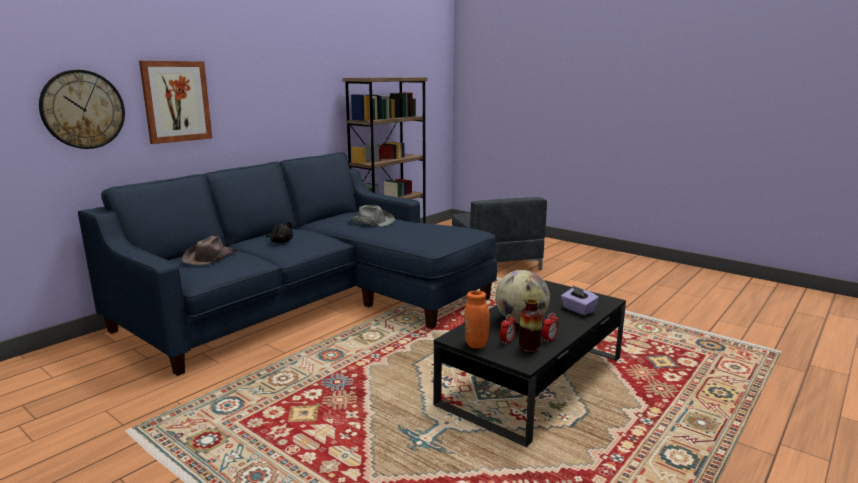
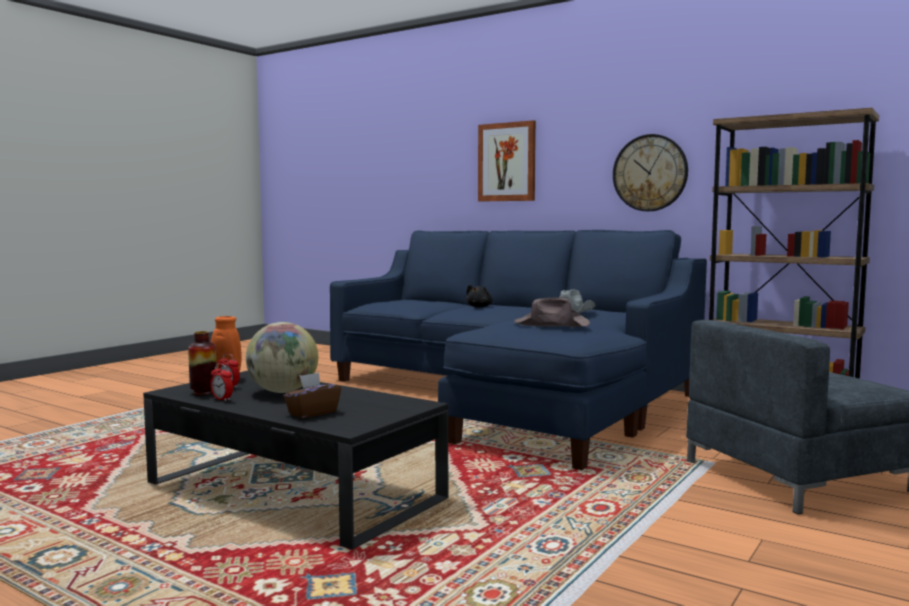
camera: 85 degrees right, 10 degrees down
(83, 109) = (436, 169): wall clock -> wall clock (650, 173)
(210, 257) = (418, 301): brown hat -> brown hat (550, 324)
(578, 310) = (312, 413): purple tissue box -> brown tissue box

